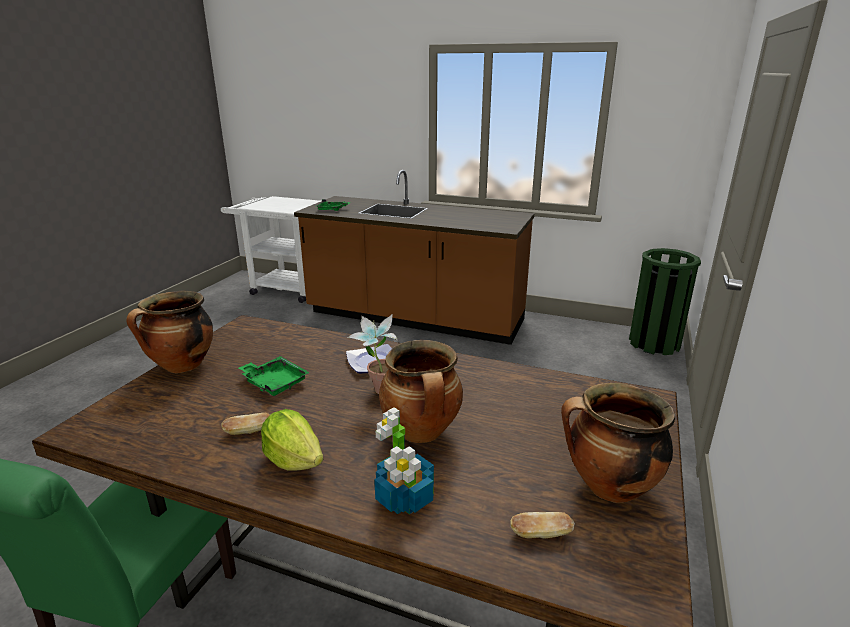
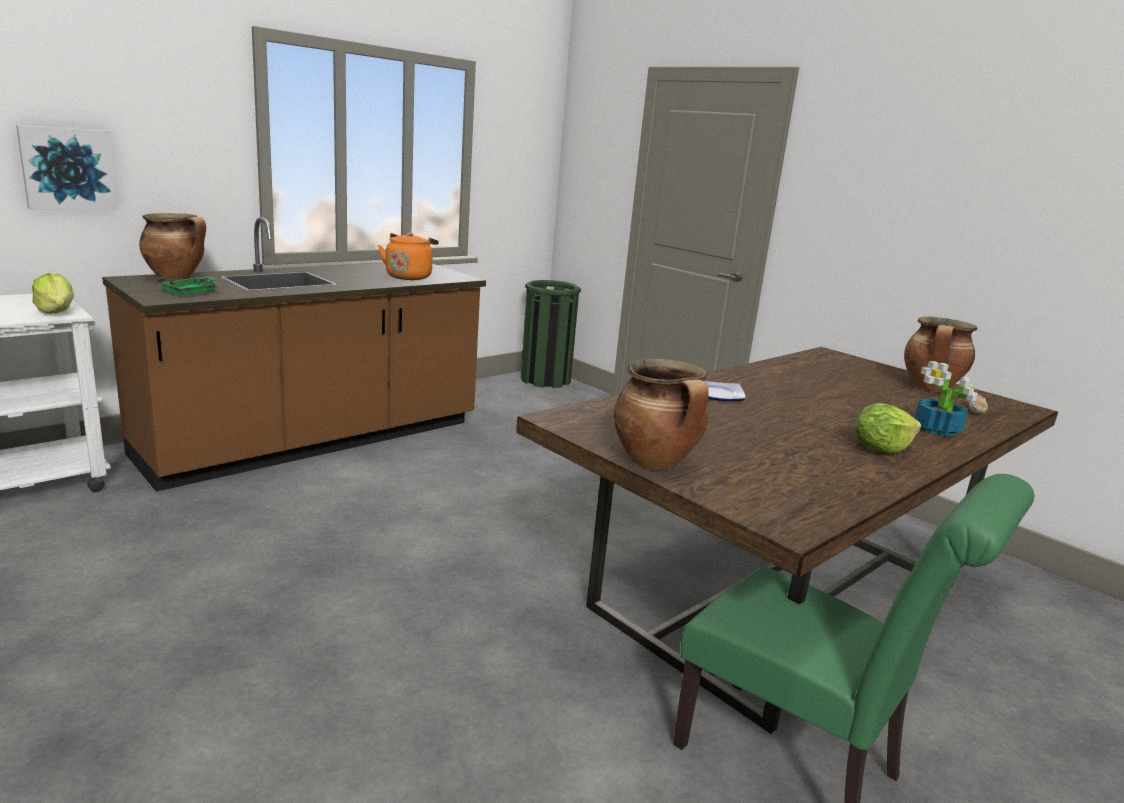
camera: 65 degrees left, 5 degrees down
(249, 432) = (828, 456): bread -> none
(274, 383) = (733, 432): green tray -> none
(292, 210) = (56, 312): none -> lettuce
(334, 137) = (68, 168): none -> picture
(378, 392) = (778, 405): potted plant -> none
(422, 433) = (852, 408): cooking pot -> cooking pot (177, 277)
(472, 222) = (409, 277): none -> orange kettle

